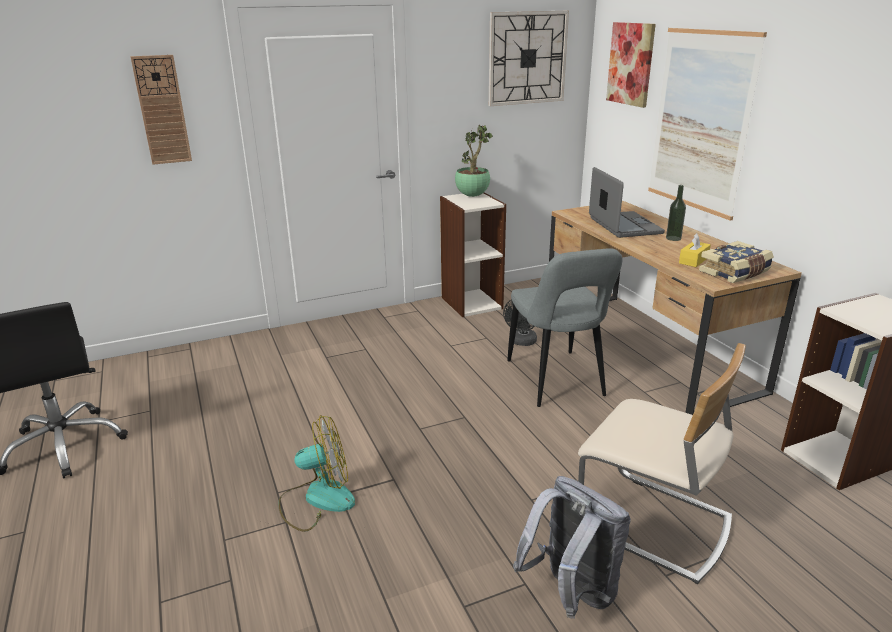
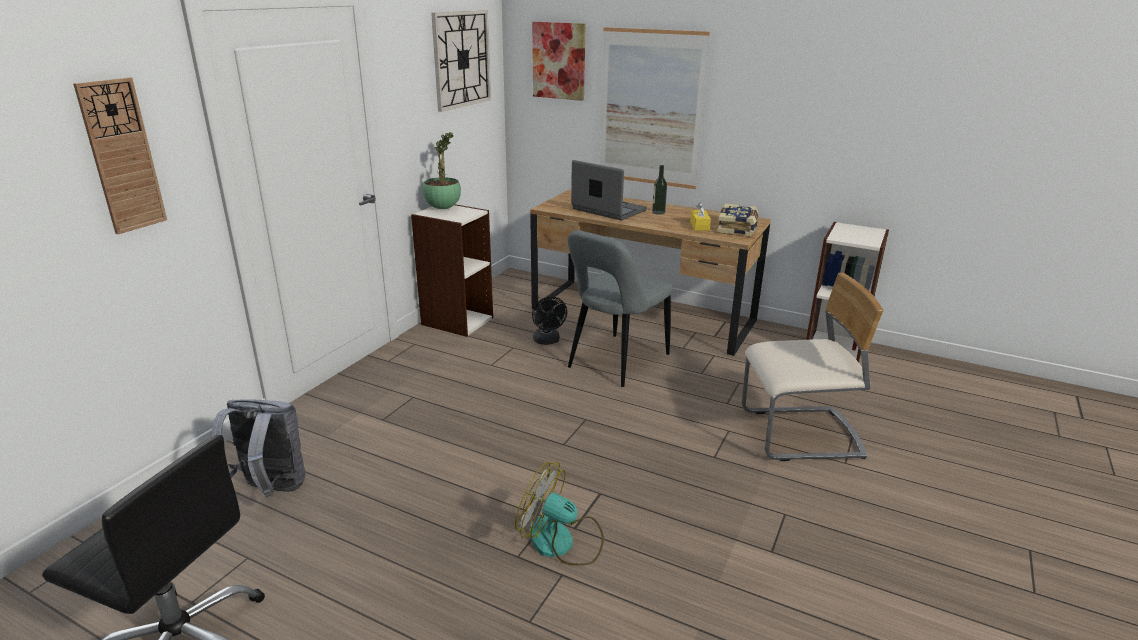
camera: 40 degrees left, 0 degrees up
(317, 499) = (561, 542): fan -> fan turned 105 degrees counterclockwise
(557, 381) = (615, 362): grey chair -> grey chair turned 90 degrees clockwise
(571, 593) = (815, 503): grey backpack -> grey backpack (269, 491)

